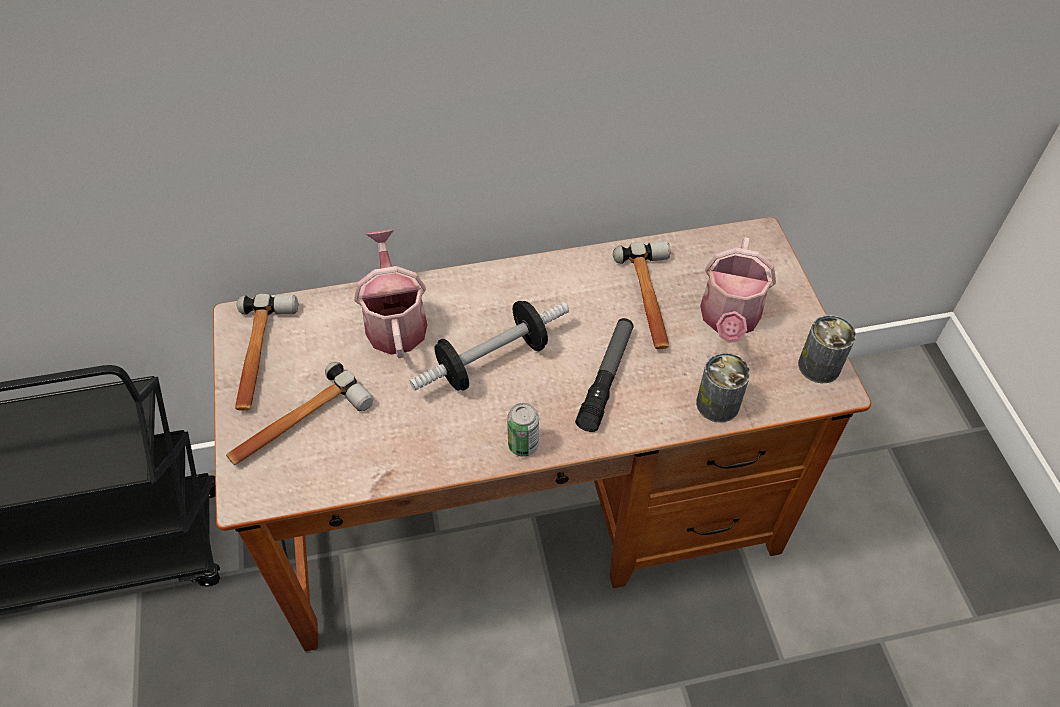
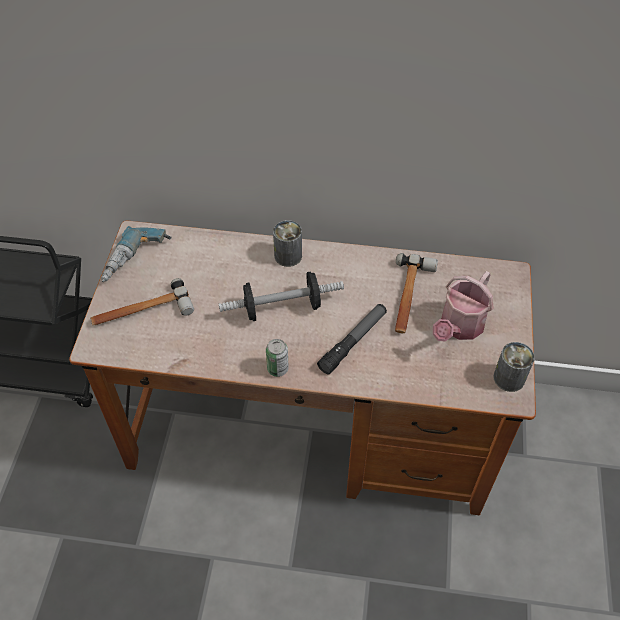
camera: 20 degrees right, 0 degrees up
(260, 356) = (137, 261): hammer -> power drill
(395, 321) = (230, 263): watering can -> none
(717, 404) = (422, 382): can -> can (288, 256)

